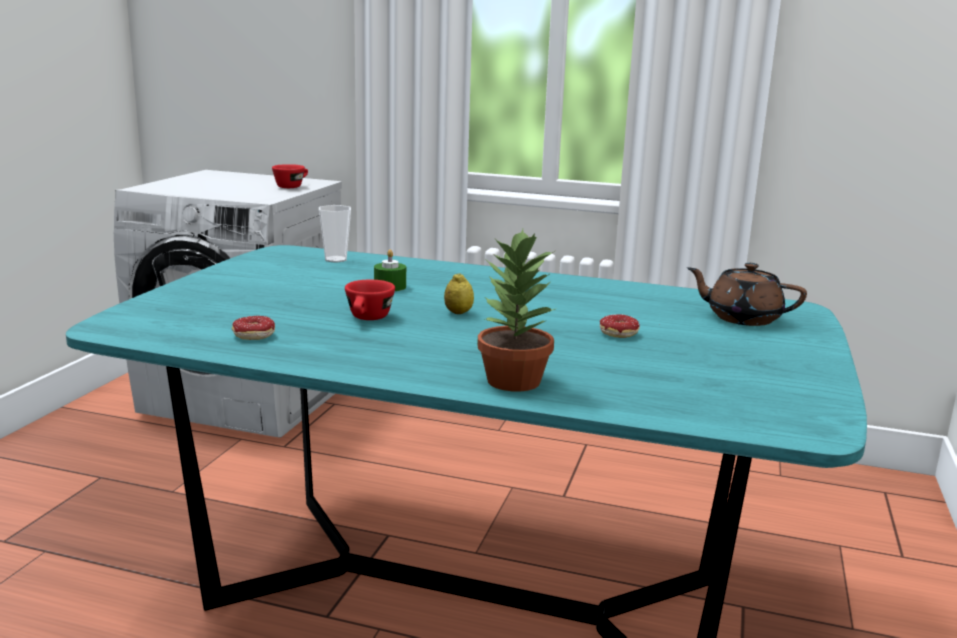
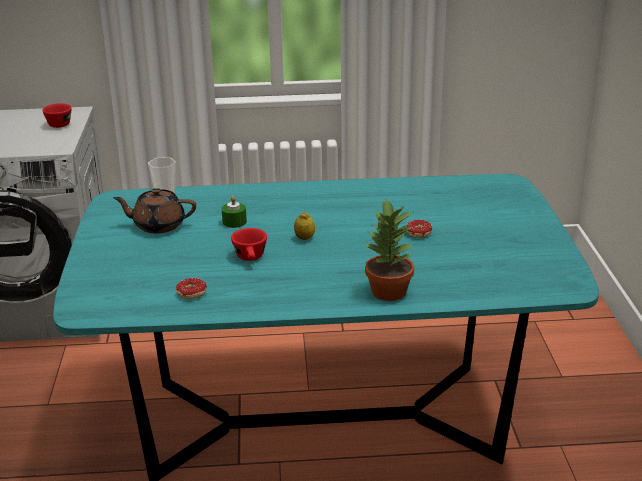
camera: 20 degrees left, 10 degrees up
(742, 318) = (481, 200): brown teapot -> brown teapot (158, 225)

